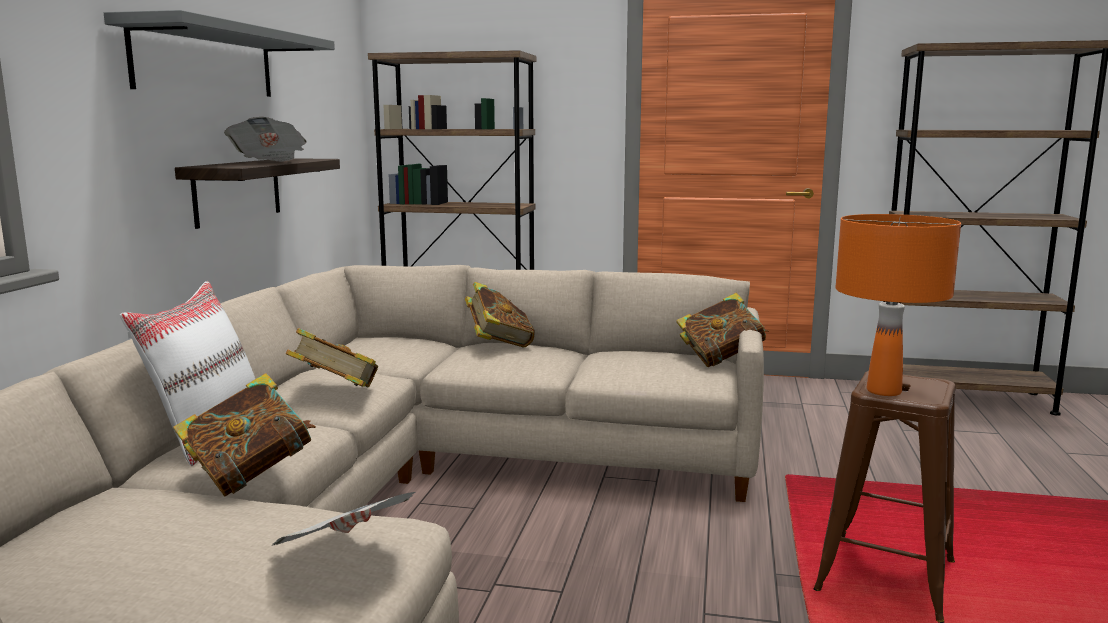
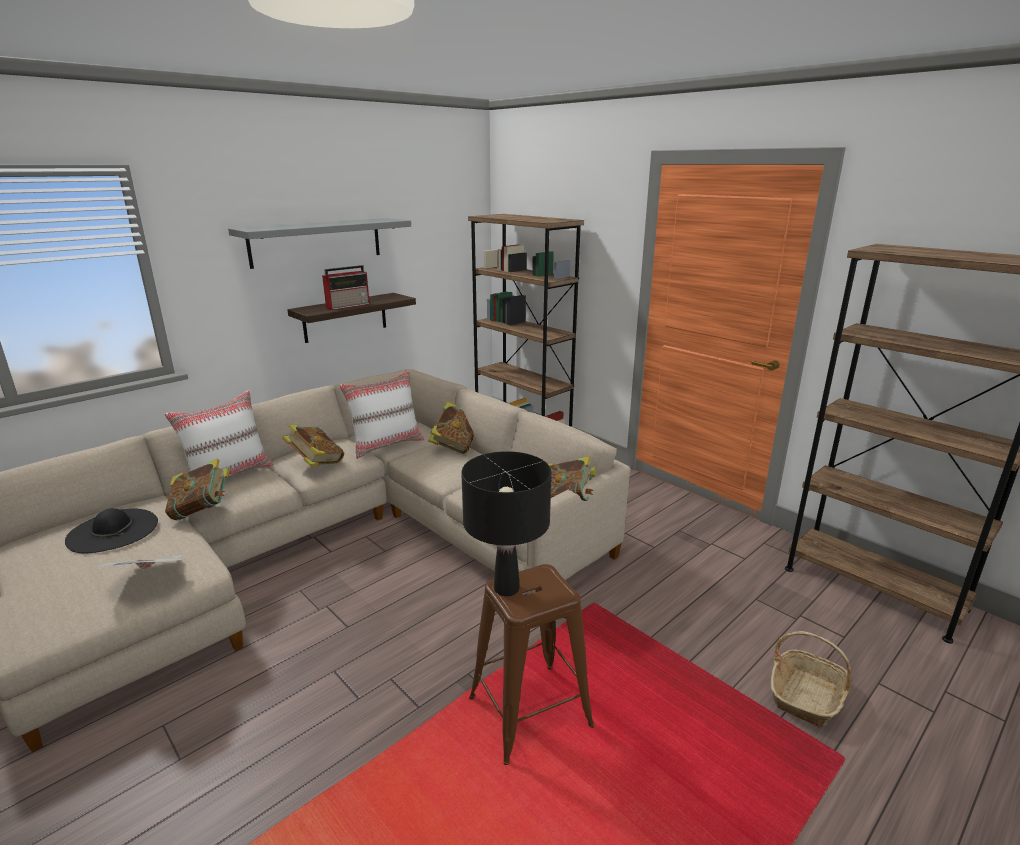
camera: 35 degrees right, 10 degrees up
(133, 533) = (113, 530): none -> black hat
(269, 163) = (348, 306): newspaper -> radio
(394, 362) = (386, 445): none -> white pillow
(884, 391) = (506, 589): orange table lamp -> black table lamp
(1043, 477) = (806, 695): none -> basket

